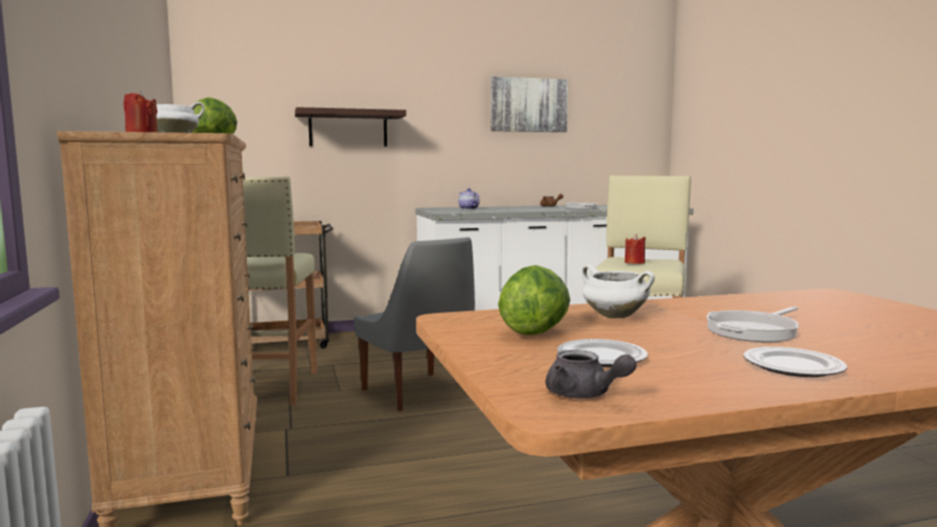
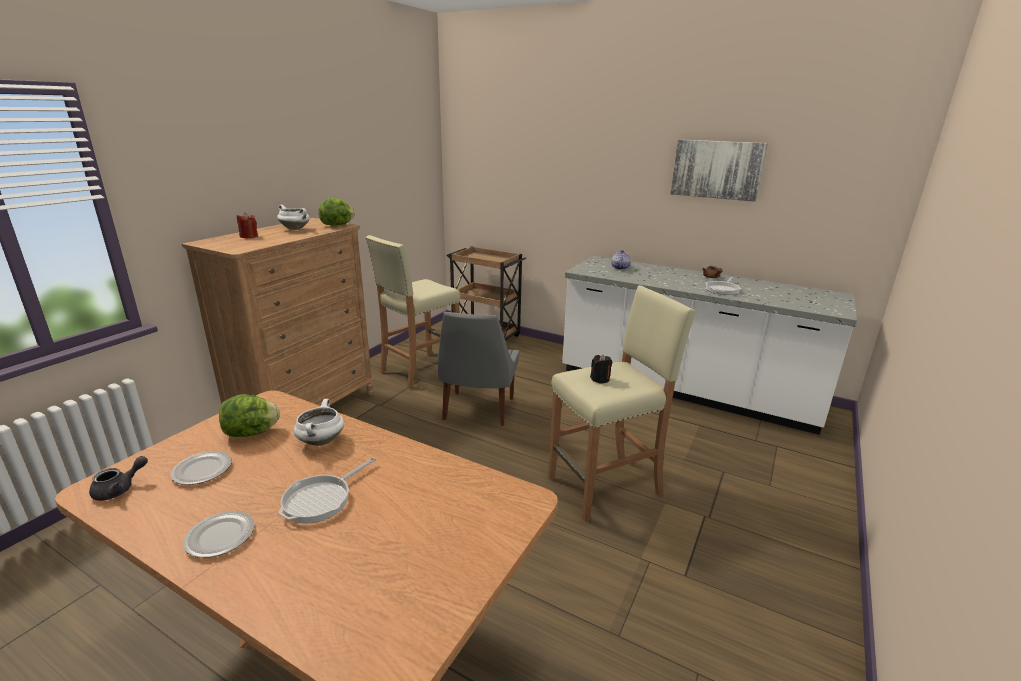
camera: 45 degrees right, 15 degrees up
(348, 129) = (548, 183): shelf -> none
(584, 395) = (119, 489): grey teapot -> grey teapot turned 135 degrees counterclockwise
(634, 263) = (600, 379): red candle -> black candle
(754, 331) = (321, 499): frying pan -> frying pan turned 60 degrees counterclockwise

